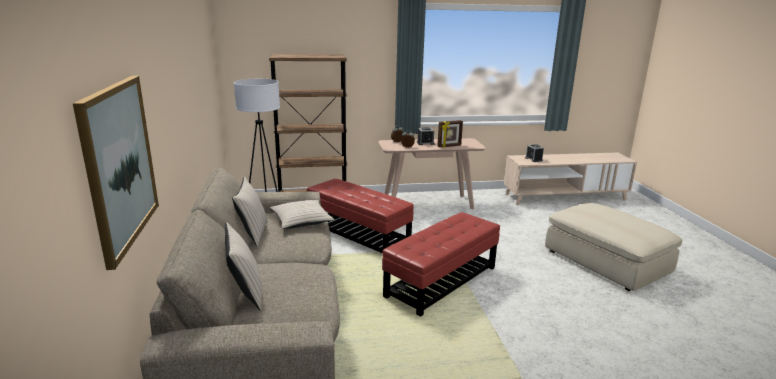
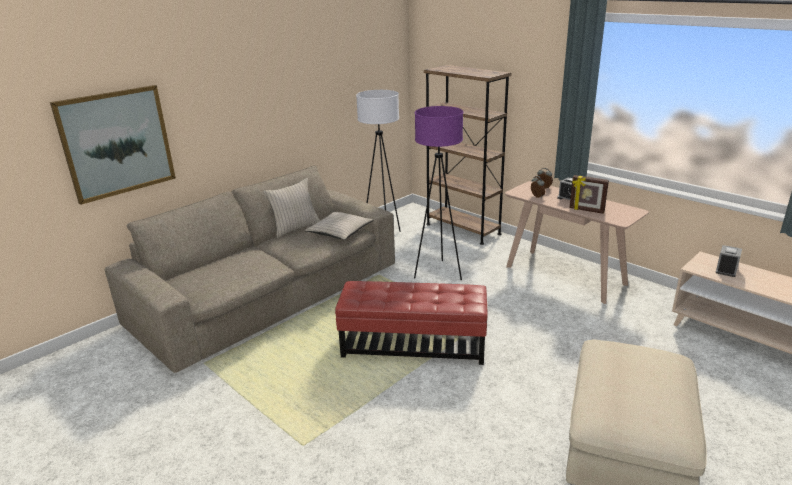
camera: 55 degrees right, 5 degrees up
(245, 293) = (211, 262): beige pillow -> none
(358, 234) = (438, 272): red ottoman -> purple floor lamp

